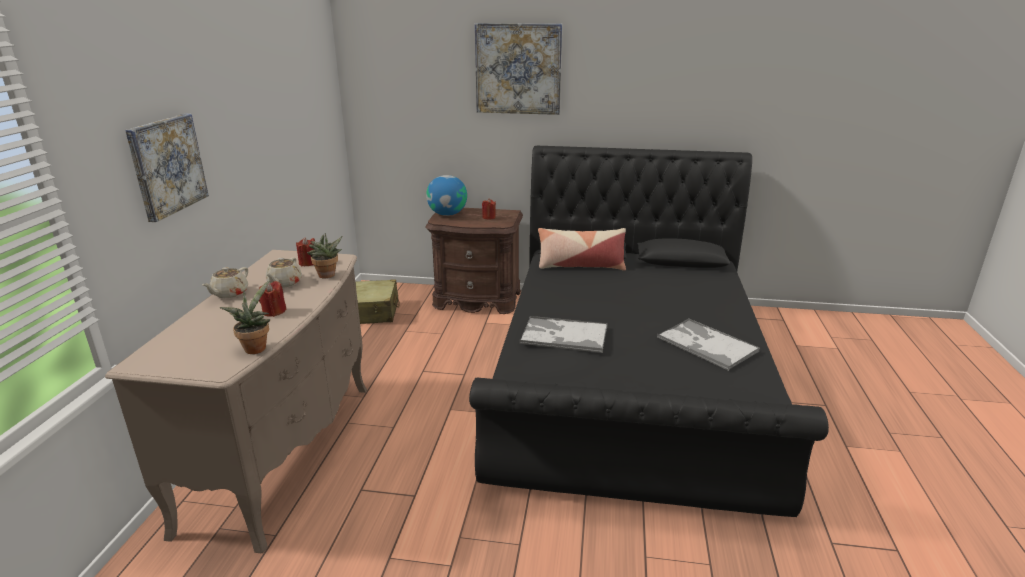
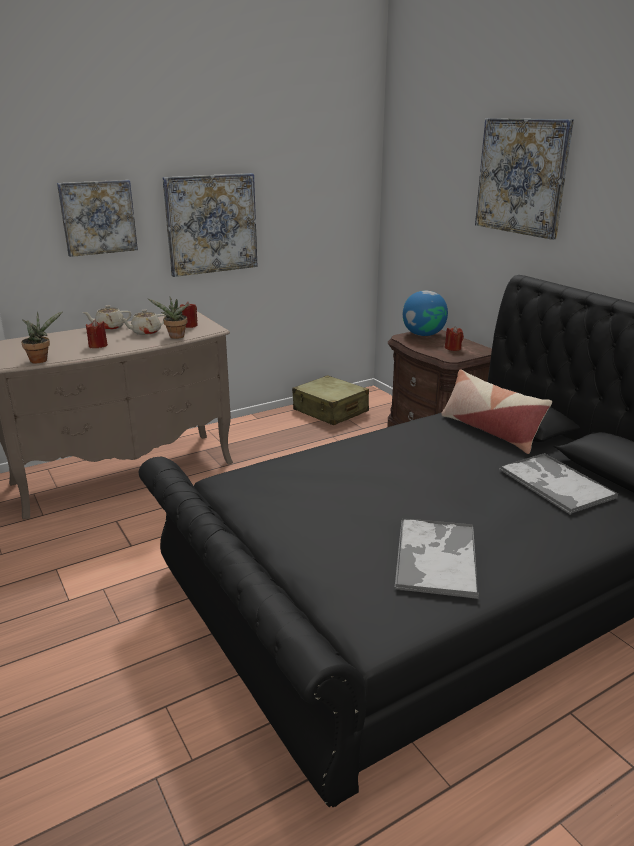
camera: 50 degrees right, 0 degrees up
(251, 151) = (211, 224): none -> picture
(563, 335) = (323, 473): tray -> tray (555, 483)

